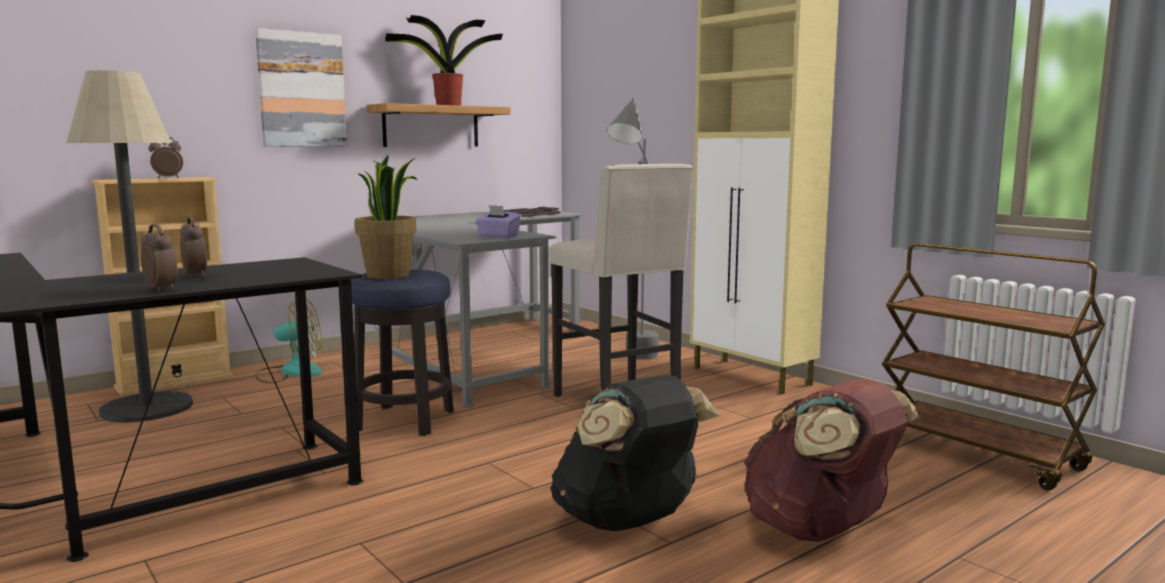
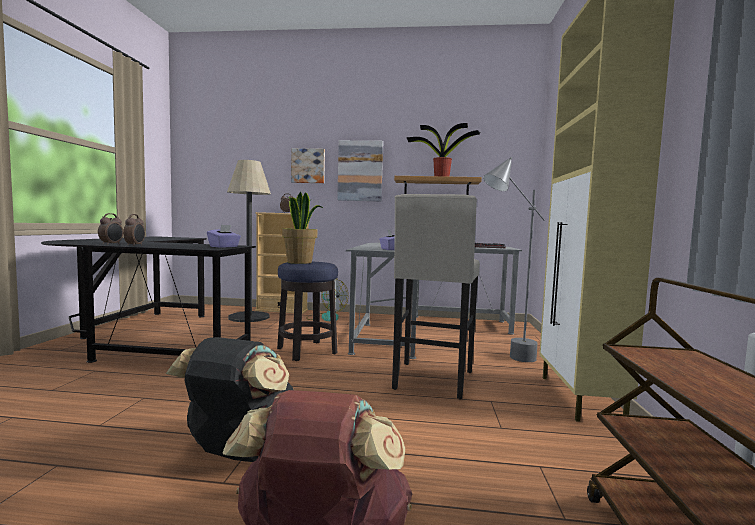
camera: 45 degrees right, 5 degrees down
(192, 77) = (308, 166): none -> picture
(196, 276) = (177, 245): alarm clock -> alarm clock (111, 244)
(301, 267) = (224, 247): none -> purple tissue box

